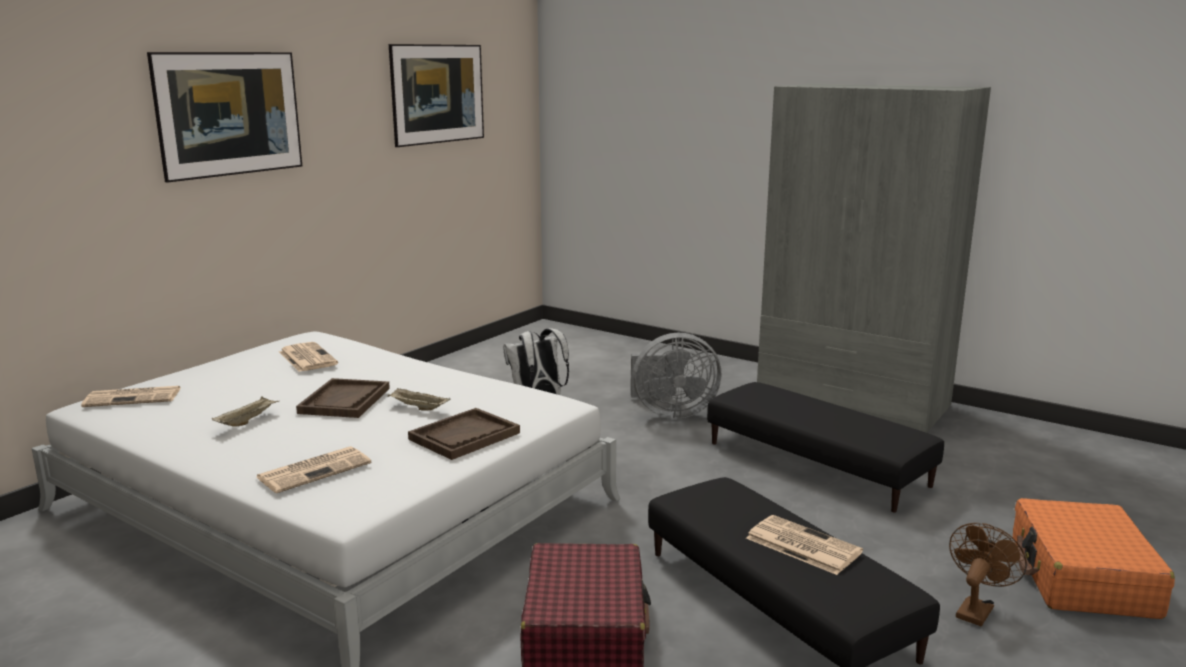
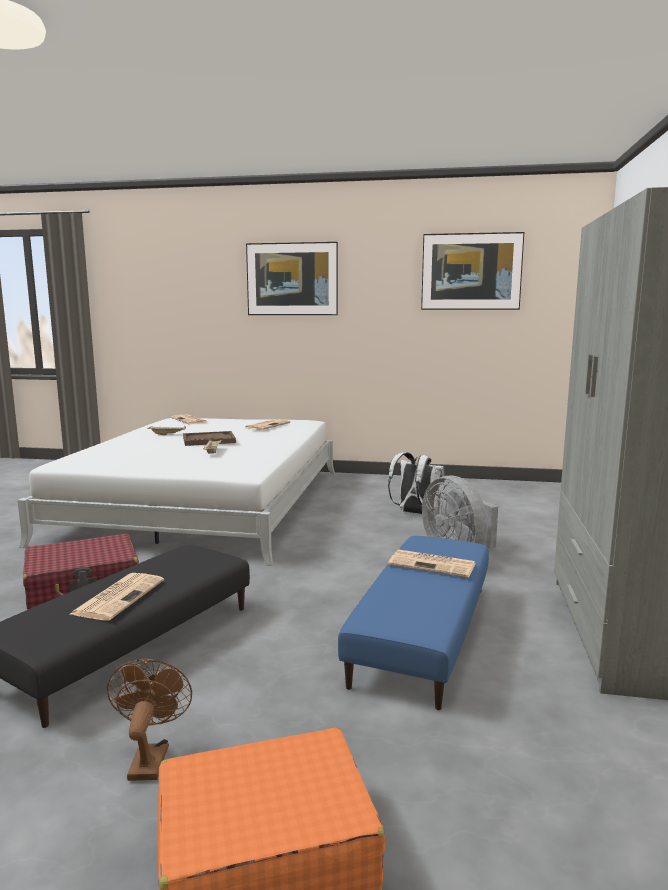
camera: 65 degrees right, 5 degrees down
(315, 470) = (111, 452): newspaper -> newspaper (433, 564)
(464, 436) = (173, 464): brown tray -> none
(817, 464) = (424, 633): black ottoman -> blue ottoman
(976, 609) = (150, 757): brown fan -> brown fan turned 105 degrees counterclockwise

